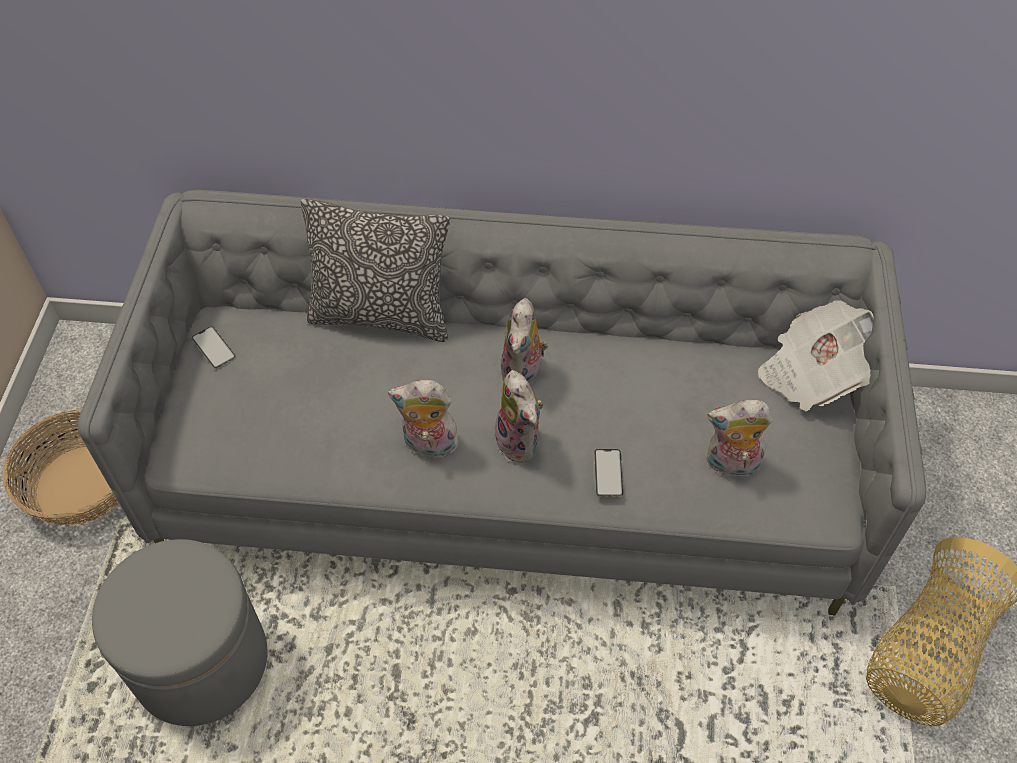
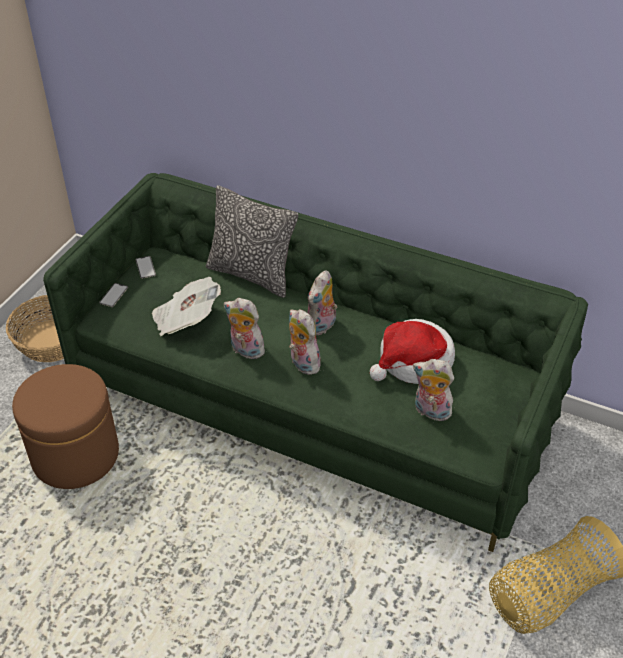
camera: 20 degrees right, 10 degrees down
(201, 661) = (75, 455): grey ottoman -> brown ottoman
(509, 471) = (312, 405): grey sofa -> green sofa
(521, 442) = (302, 363): plush toy -> plush toy turned 150 degrees clockwise
(608, 473) = (348, 394): phone -> phone (113, 295)
(675, 393) = (413, 362): none -> hat
(813, 373) = (513, 374): newspaper -> newspaper (186, 320)

